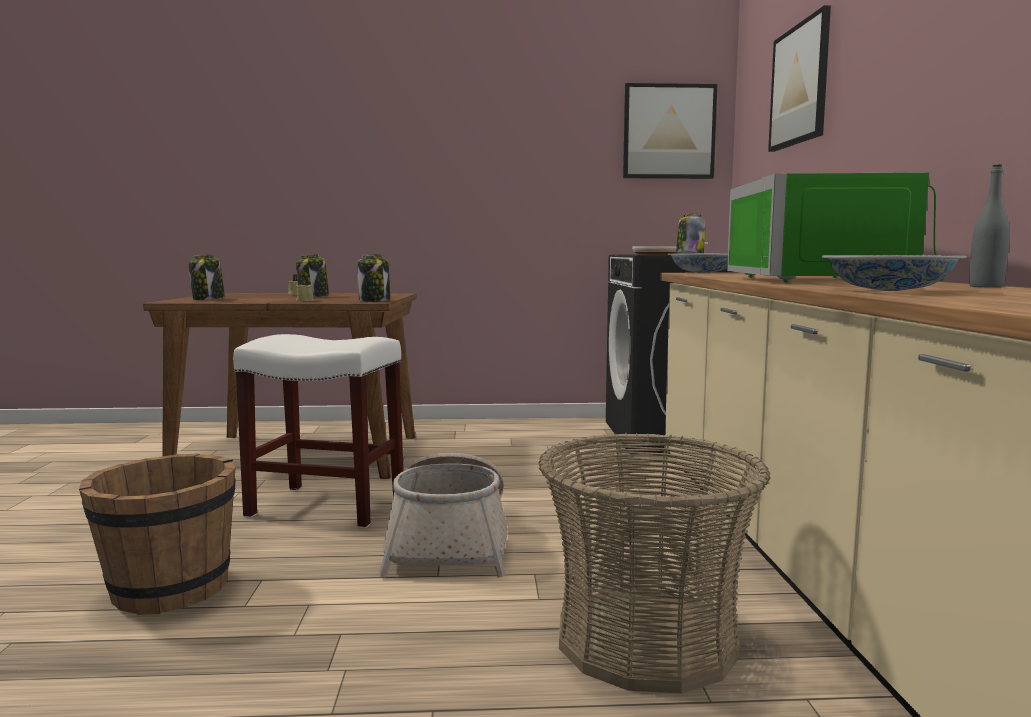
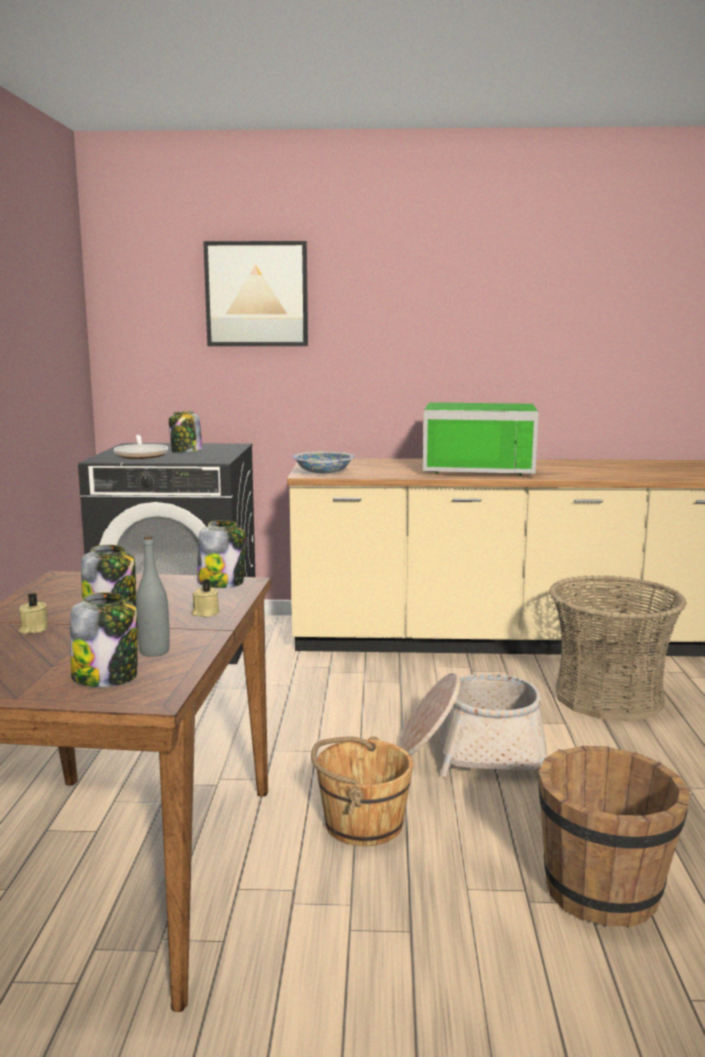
camera: 85 degrees left, 5 degrees up
(329, 505) = (362, 823): white stool -> brown bucket
(669, 132) = (62, 307): picture -> none
(888, 290) = (612, 474): bowl -> none
(985, 286) = (561, 462): grey bottle -> grey bottle (154, 651)

